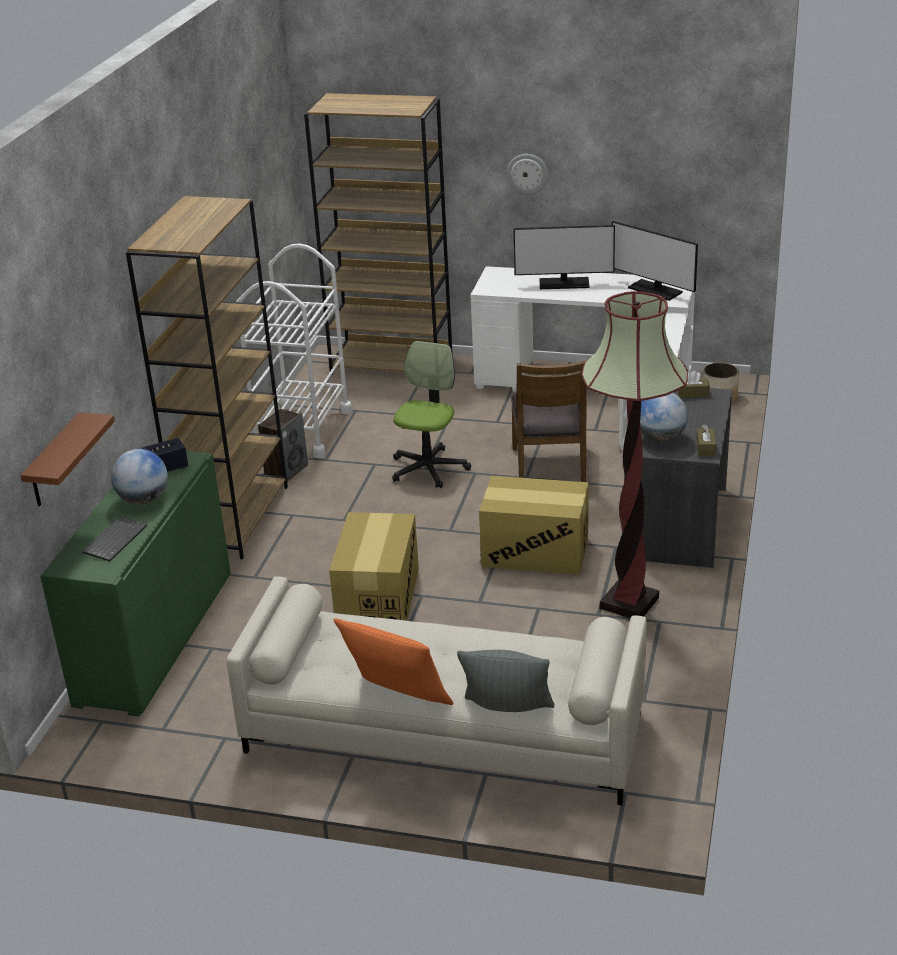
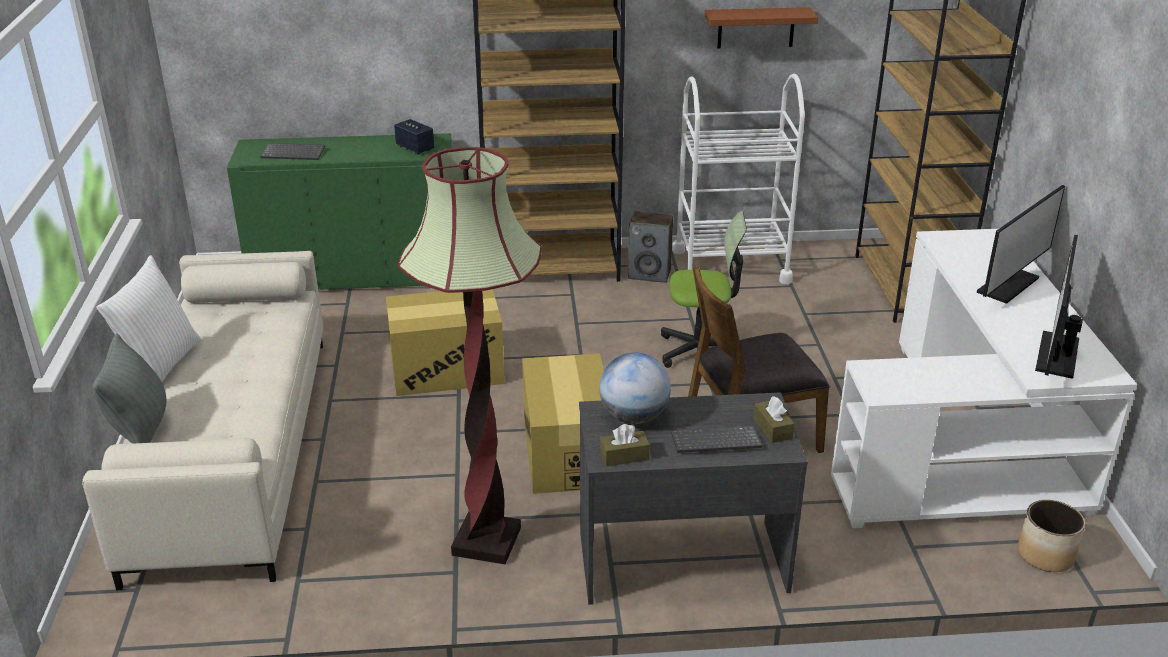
camera: 70 degrees right, 0 degrees up
(54, 462) = (296, 68): brown shelf -> brown shelf (756, 27)
(143, 500) = (360, 150): globe -> none
(397, 701) = (160, 365): orange pillow -> white pillow
(527, 173) = (1064, 128): wall clock -> none
(564, 284) = (1007, 285): monitor -> monitor turned 120 degrees counterclockwise
(701, 415) = (714, 442): none -> keyboard

